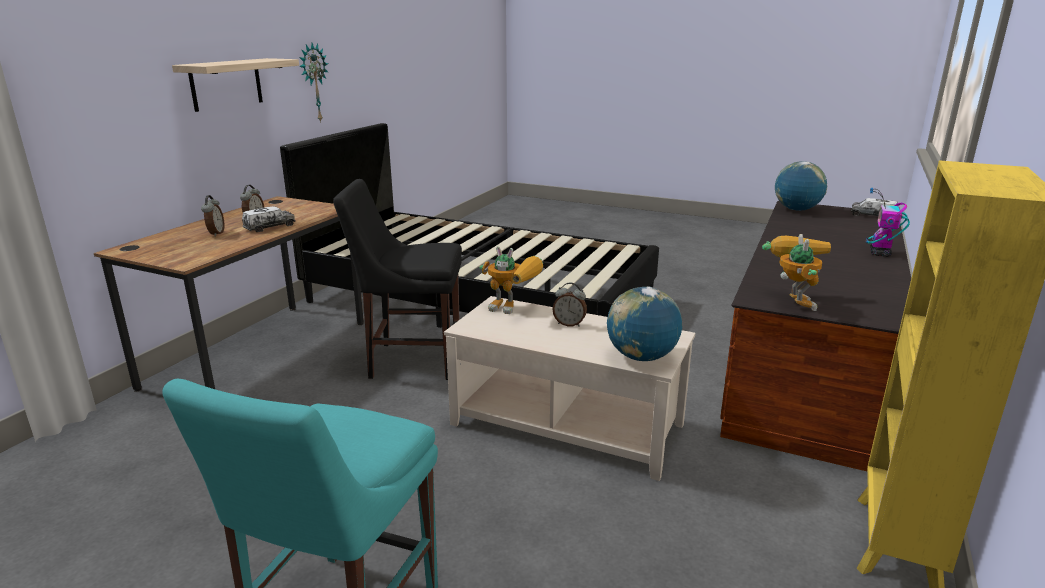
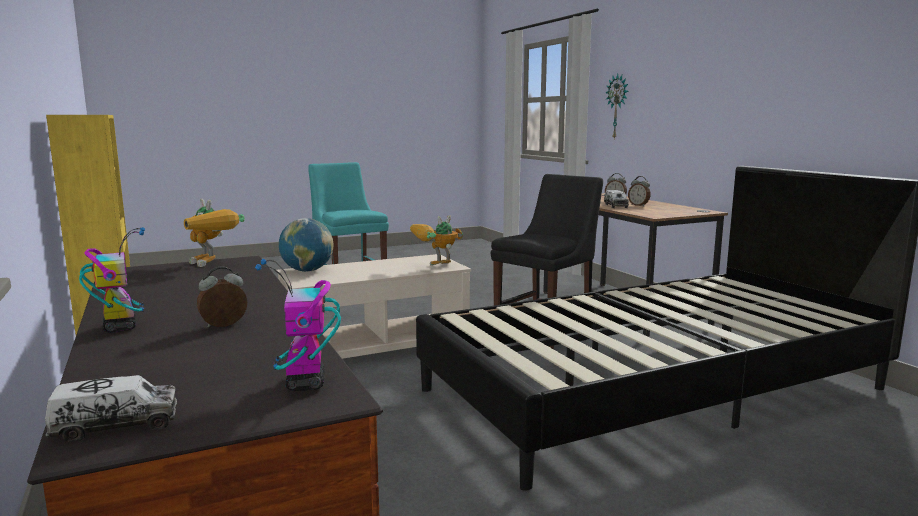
camera: 130 degrees right, 10 degrees down
(226, 84) = (712, 102): shelf -> none
(313, 82) = (812, 108): wall clock -> wall clock (618, 106)
(569, 324) = (382, 271): alarm clock -> alarm clock (224, 326)
(796, 210) = (306, 383): globe -> toy robot

